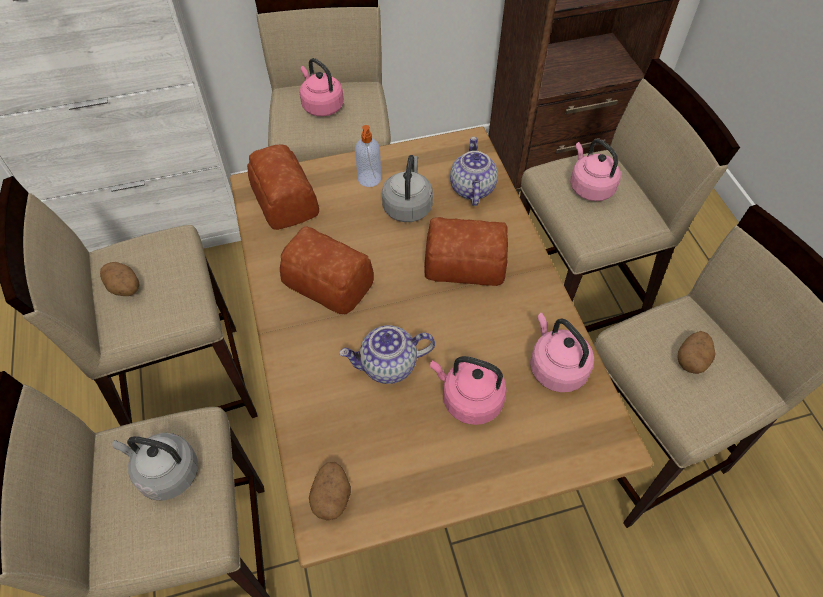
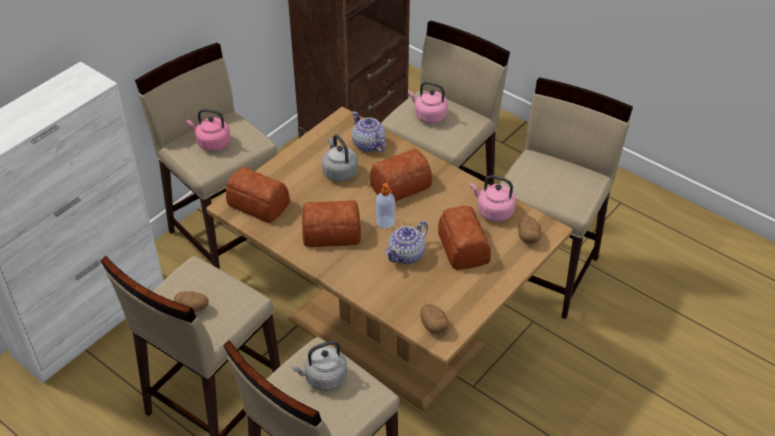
camera: 35 degrees left, 10 degrees down
(369, 179) = (301, 168): soap dispenser -> soap dispenser (385, 222)
(468, 399) = (462, 248): pink kettle -> bread
(691, 360) = (552, 179): potato -> potato (528, 237)

